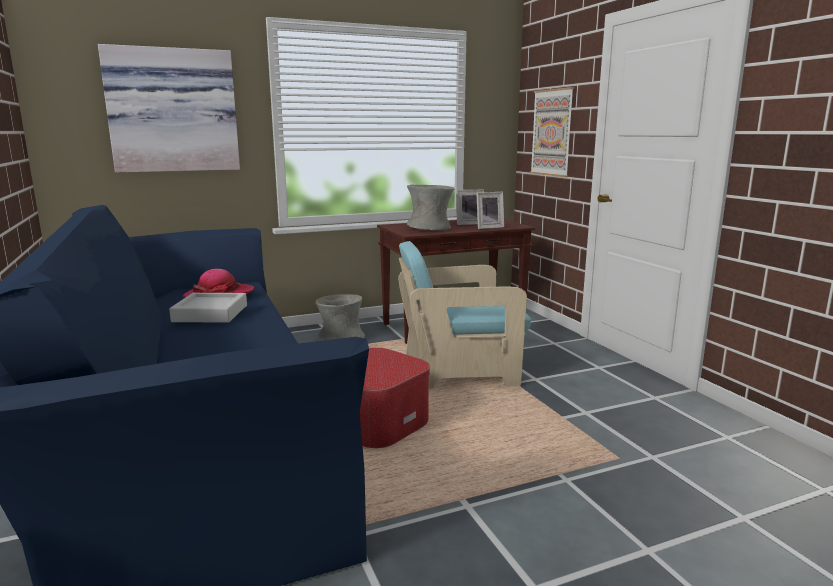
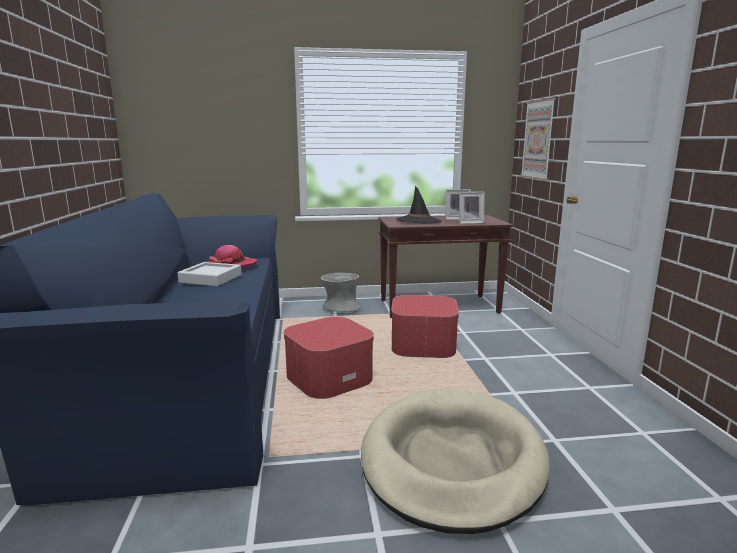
camera: 15 degrees right, 0 degrees up
(173, 111) = (221, 123): picture -> none
(430, 228) = (419, 221): grey vase -> black hat
(460, 371) = (423, 344): turquoise armchair -> ottoman
(566, 496) = (452, 461): none -> beige dog bed

